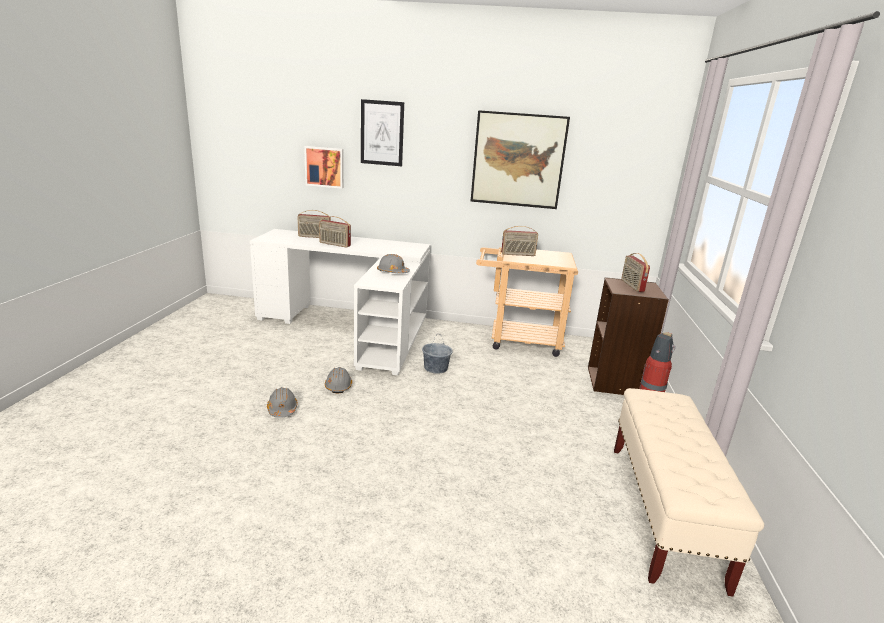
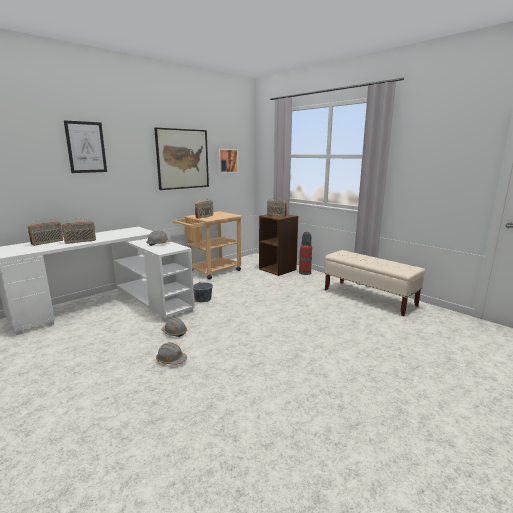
camera: 50 degrees left, 5 degrees down
(325, 167) = (36, 180): picture -> picture (227, 161)

